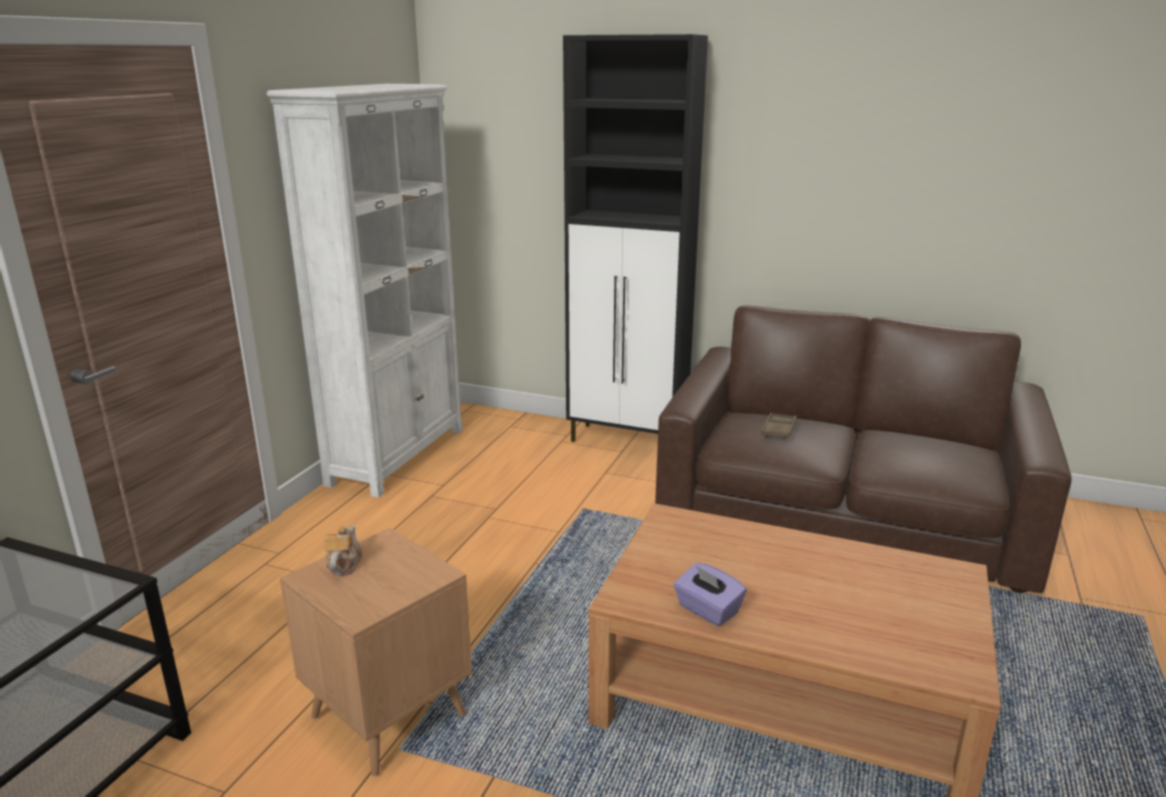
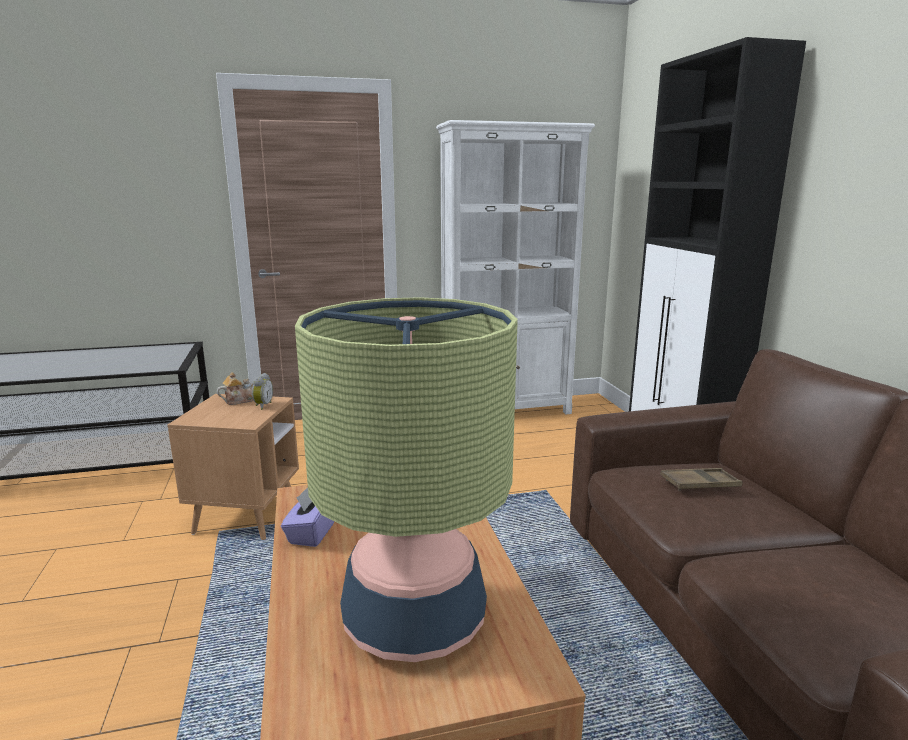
camera: 55 degrees right, 5 degrees down
(391, 553) = (262, 406): none -> alarm clock
(877, 598) = (414, 619): none -> table lamp

